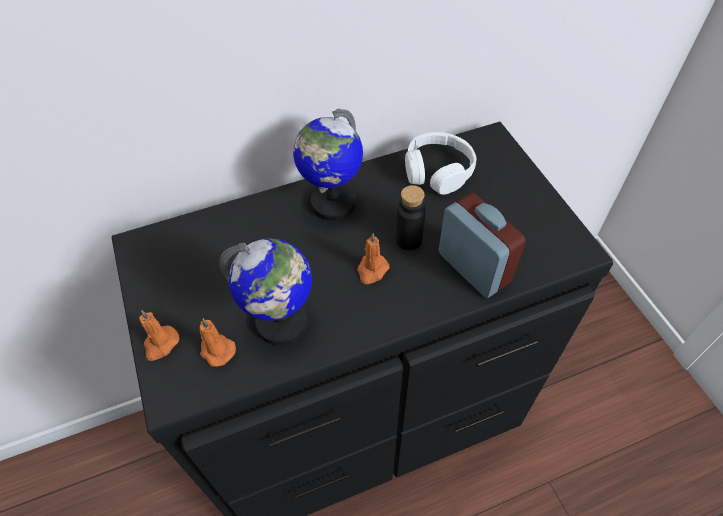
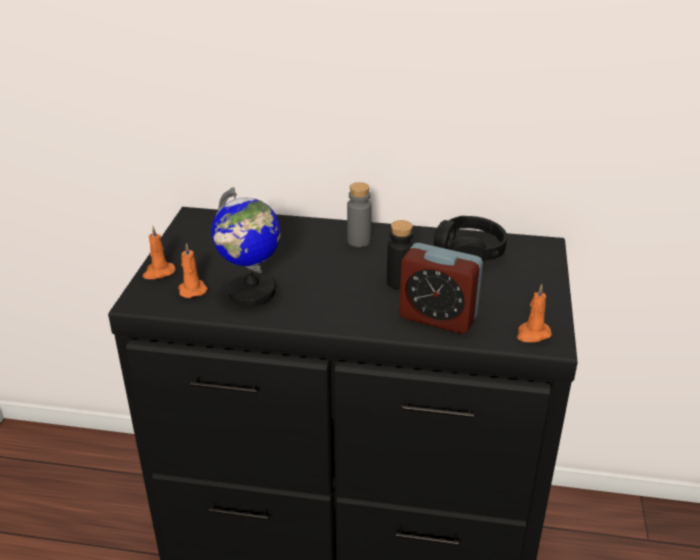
camera: 30 degrees right, 20 degrees down
(332, 203) = (359, 241): globe -> grey bottle
(372, 270) = (350, 289): orange candle -> orange candle (532, 334)
(438, 171) = (469, 250): white headphones -> black headphones
(473, 267) = (437, 317): alarm clock -> alarm clock turned 120 degrees clockwise

